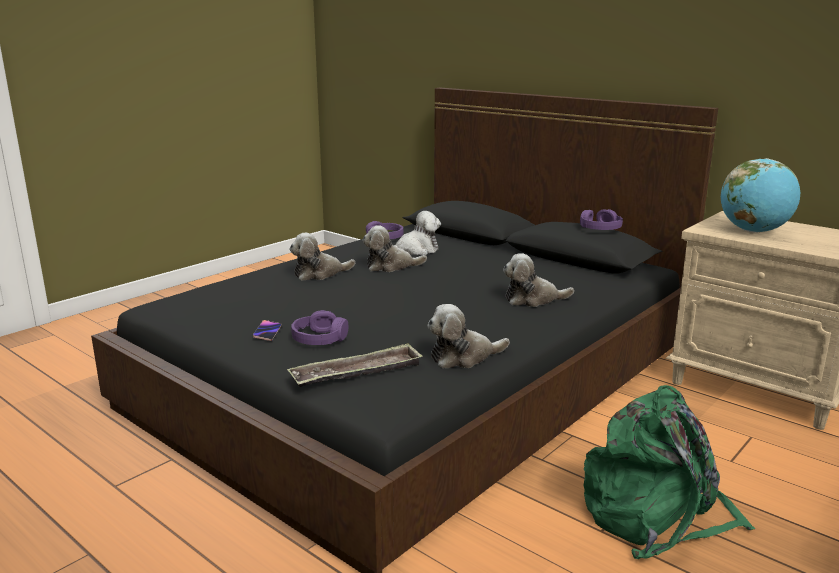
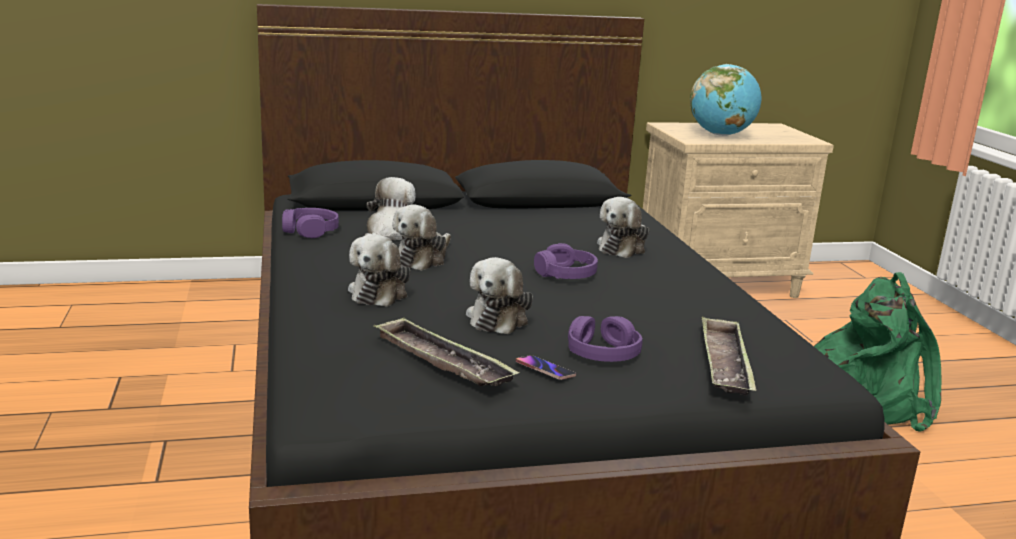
camera: 55 degrees left, 0 degrees up
(238, 308) = (442, 361): none -> tray
(463, 357) = (731, 314): plush toy -> plush toy (499, 318)
(599, 228) = (557, 161): purple headphones -> purple headphones (565, 274)

